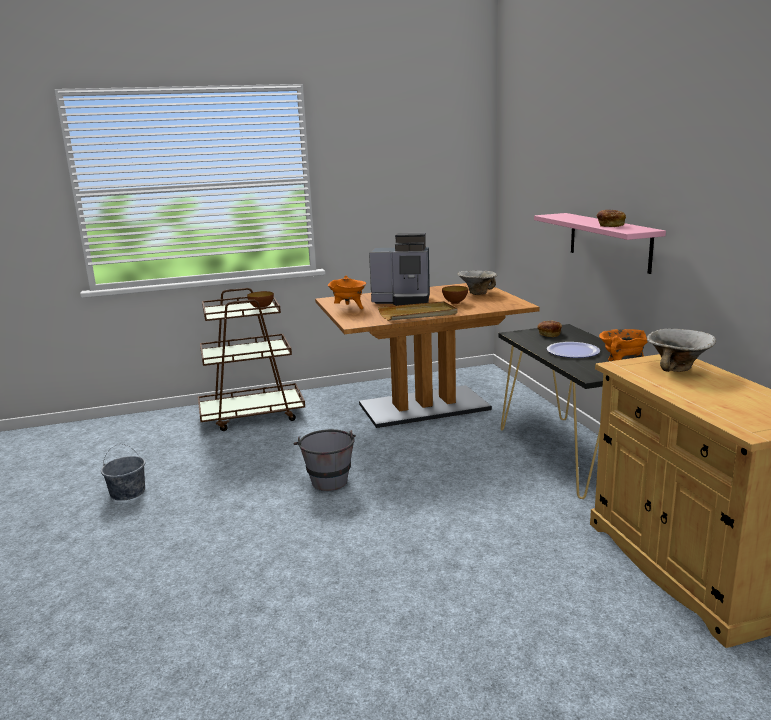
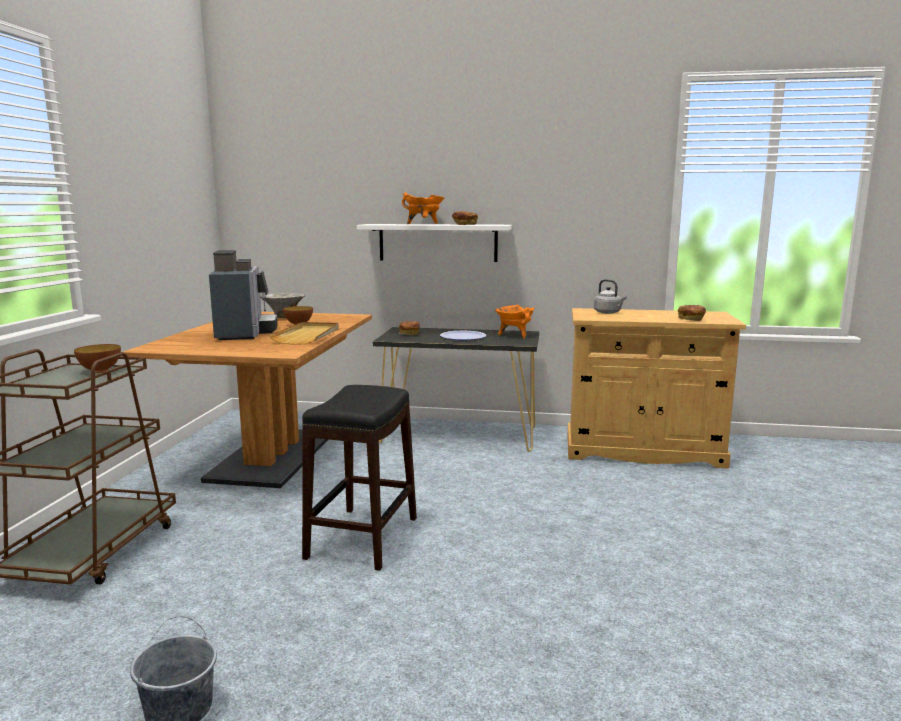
camera: 65 degrees left, 5 degrees down
(328, 478) = (362, 537): grey bucket -> black stool
(349, 308) = (213, 347): orange cooking pot -> orange cooking pot (423, 224)
(403, 301) = (244, 333): coffee machine -> coffee machine turned 45 degrees counterclockwise
(609, 241) = (438, 242): pink shelf -> white shelf
(678, 369) = (608, 313): bowl -> grey kettle
(718, 410) = (691, 319): none -> bread

